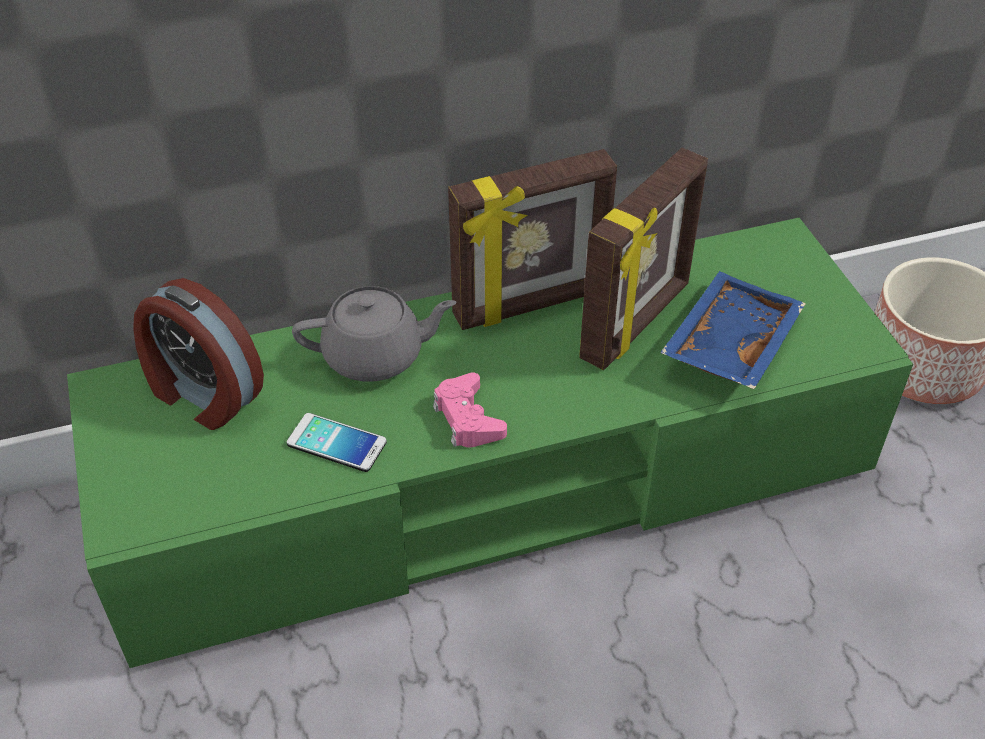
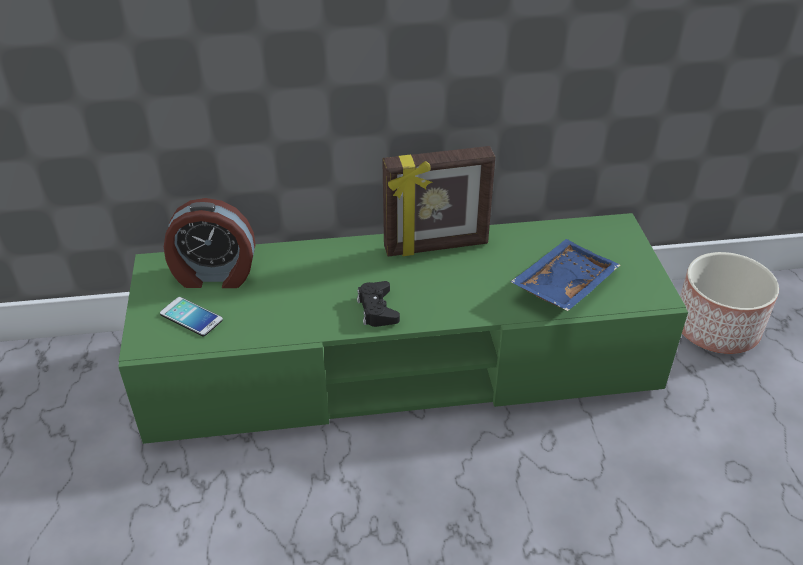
camera: 10 degrees right, 5 degrees down
(203, 394) = (214, 275): alarm clock -> alarm clock turned 45 degrees counterclockwise
(336, 443) = (290, 313): phone -> phone (191, 317)
(375, 356) = (328, 266): grey teapot -> none
(468, 418) = (377, 309): pink game controller -> black game controller
(637, 322) = (504, 265): picture frame -> none

